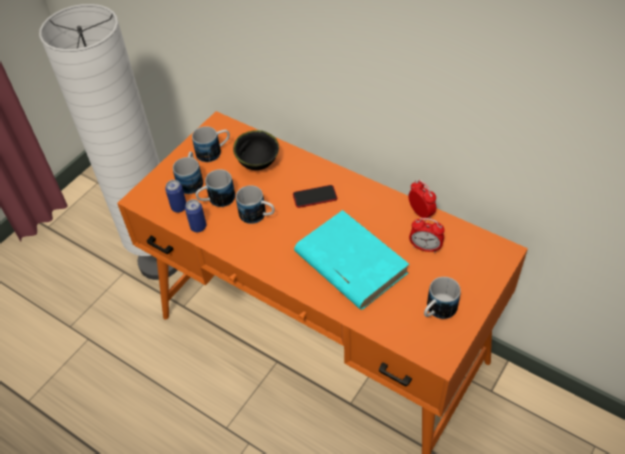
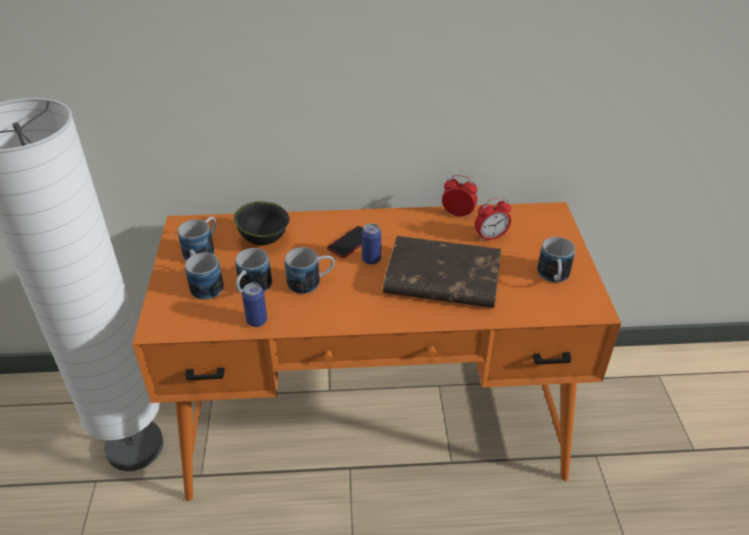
camera: 40 degrees left, 10 degrees down
(179, 207) = (215, 314): can -> can (371, 259)
(350, 262) = (441, 278): turquoise book -> brown book

